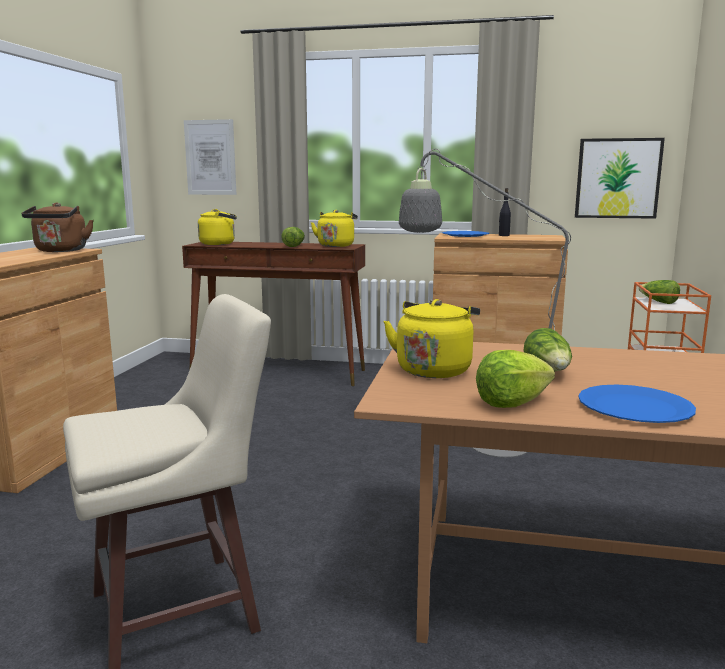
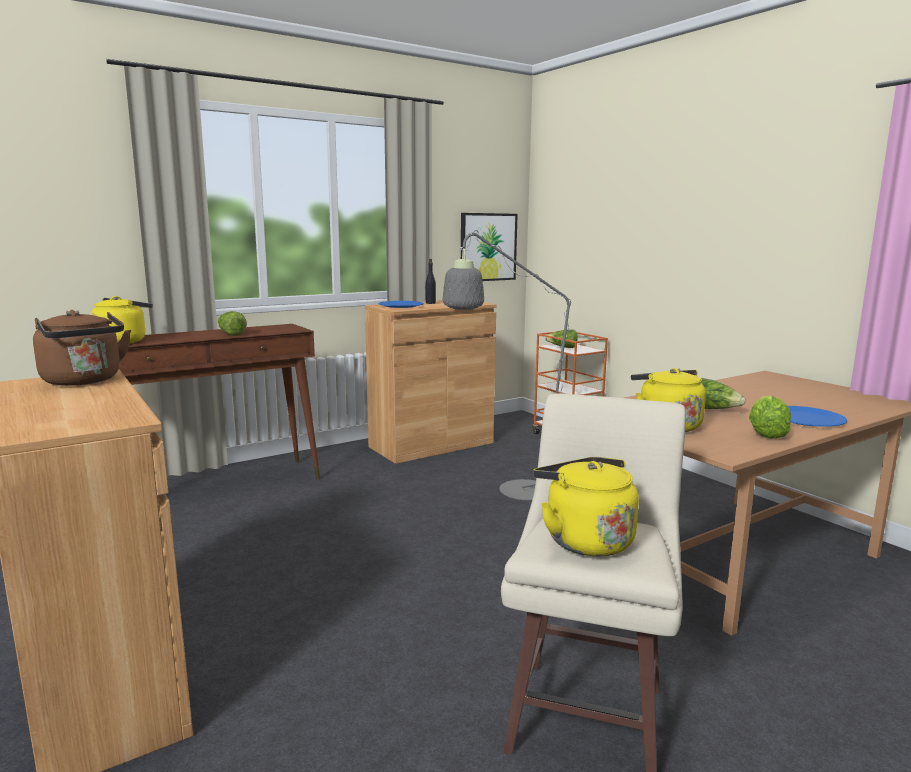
camera: 45 degrees left, 0 degrees up
(210, 157) = (55, 224): picture -> none
(336, 245) = (274, 328): yellow kettle -> yellow kettle (584, 540)

